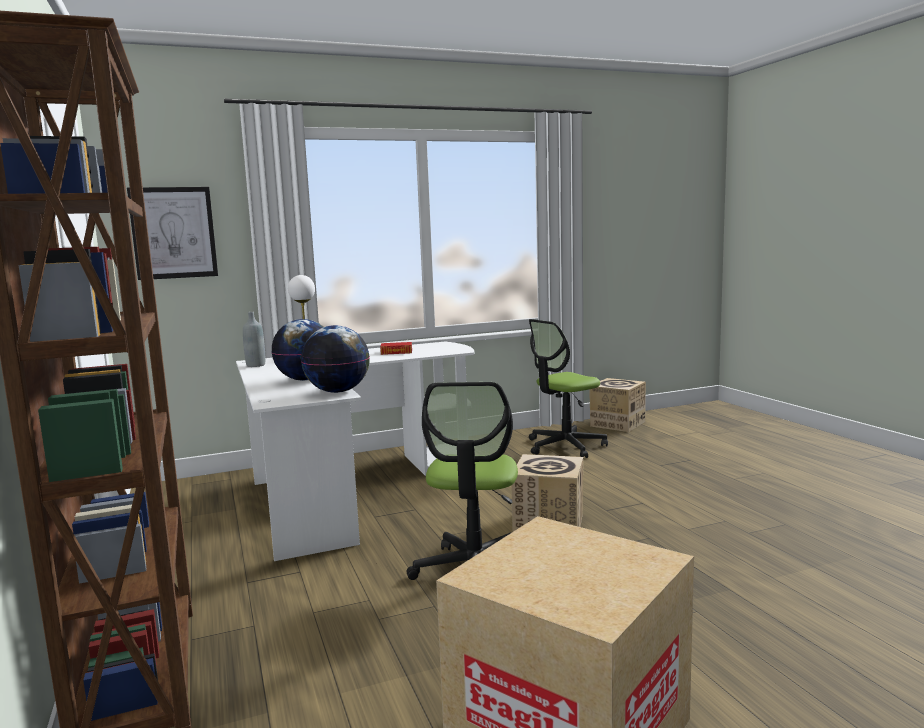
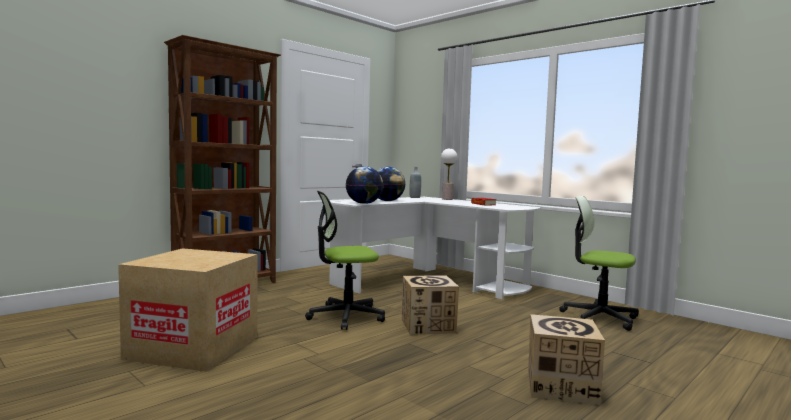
camera: 65 degrees right, 5 degrees down
(173, 233) = (418, 124): picture -> none
(617, 424) = (706, 330): cardboard box -> cardboard box (561, 386)

